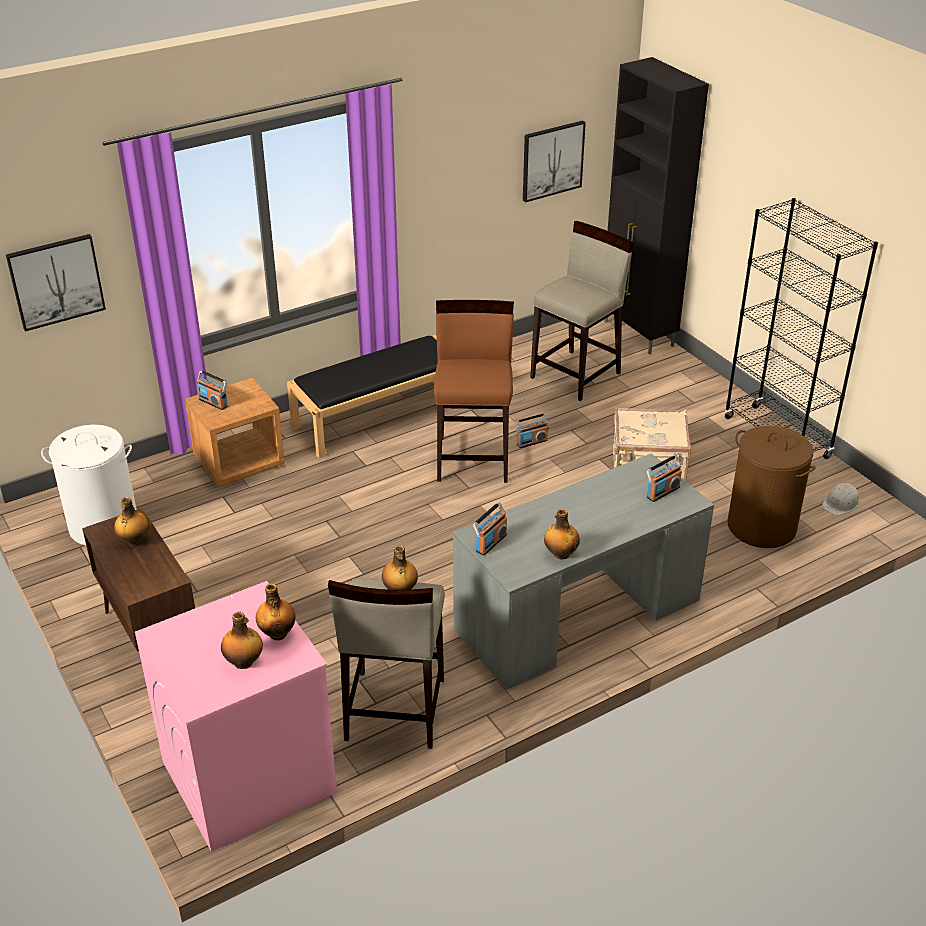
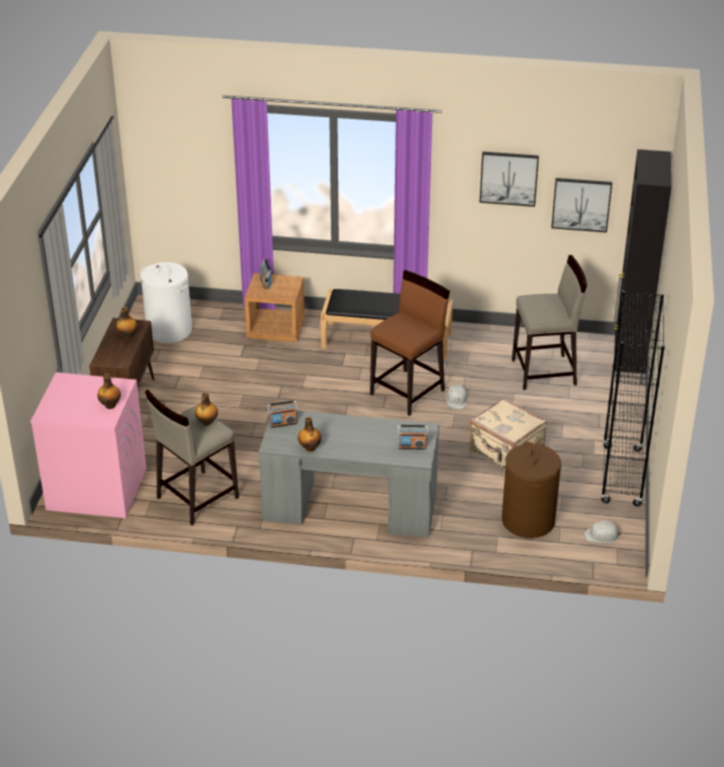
camera: 40 degrees right, 0 degrees up
(56, 281) = (187, 169): picture -> picture (509, 178)
(244, 662) = (81, 410): bottle -> none
(531, 442) = (456, 399): radio -> white hard hat

